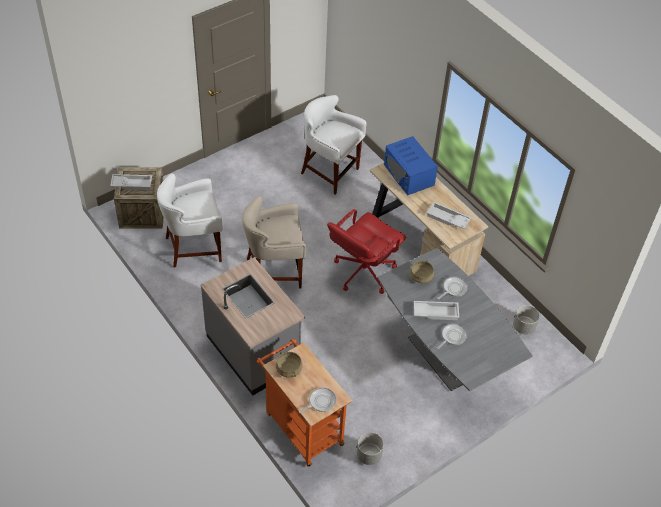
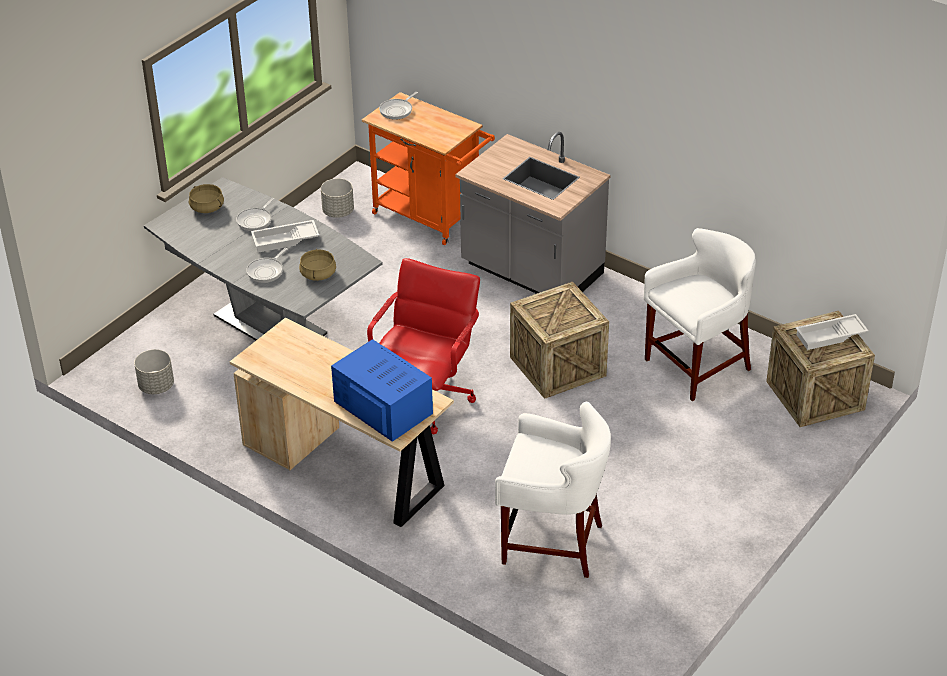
camera: 165 degrees right, 10 degrees down
(275, 272) = (557, 366): beige stool -> crate
(288, 369) = (449, 127): beige cooking pot -> beige cooking pot (207, 208)
(447, 219) = (298, 355): white tray -> none

